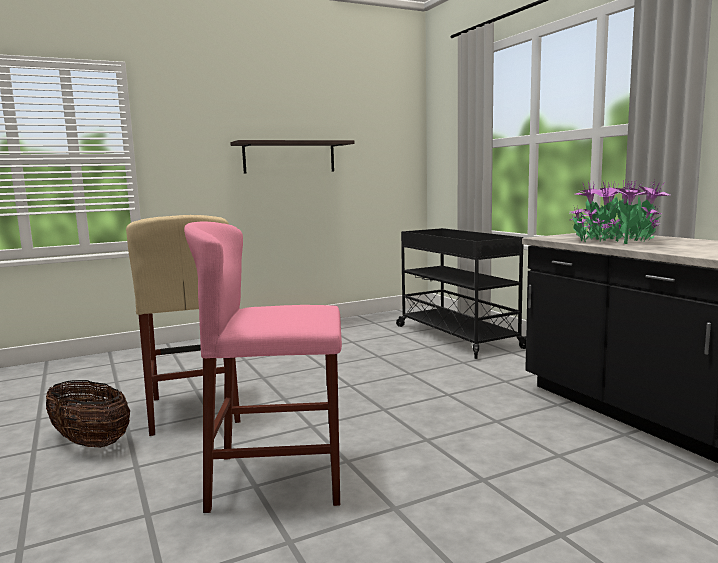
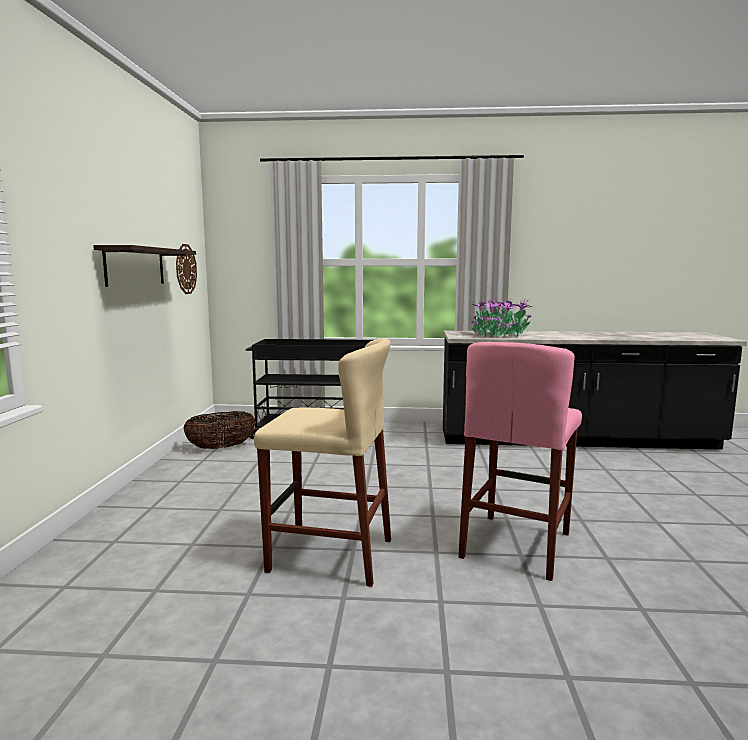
camera: 60 degrees left, 0 degrees up
(91, 442) = (349, 623): basket -> basket (221, 447)
(379, 157) = (185, 269): none -> wall clock

